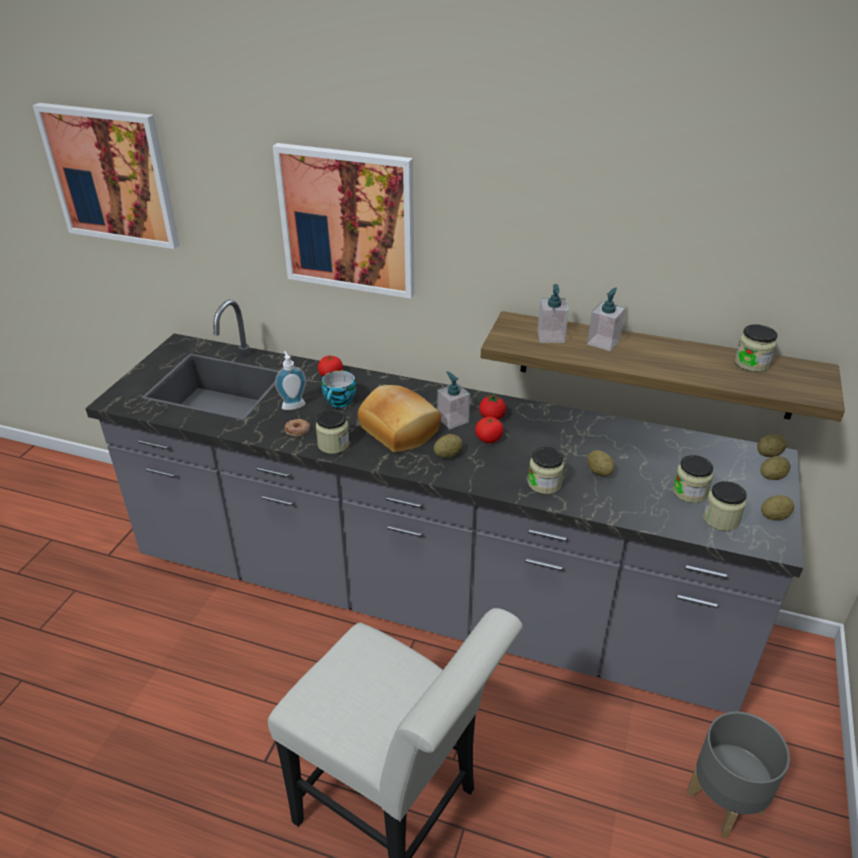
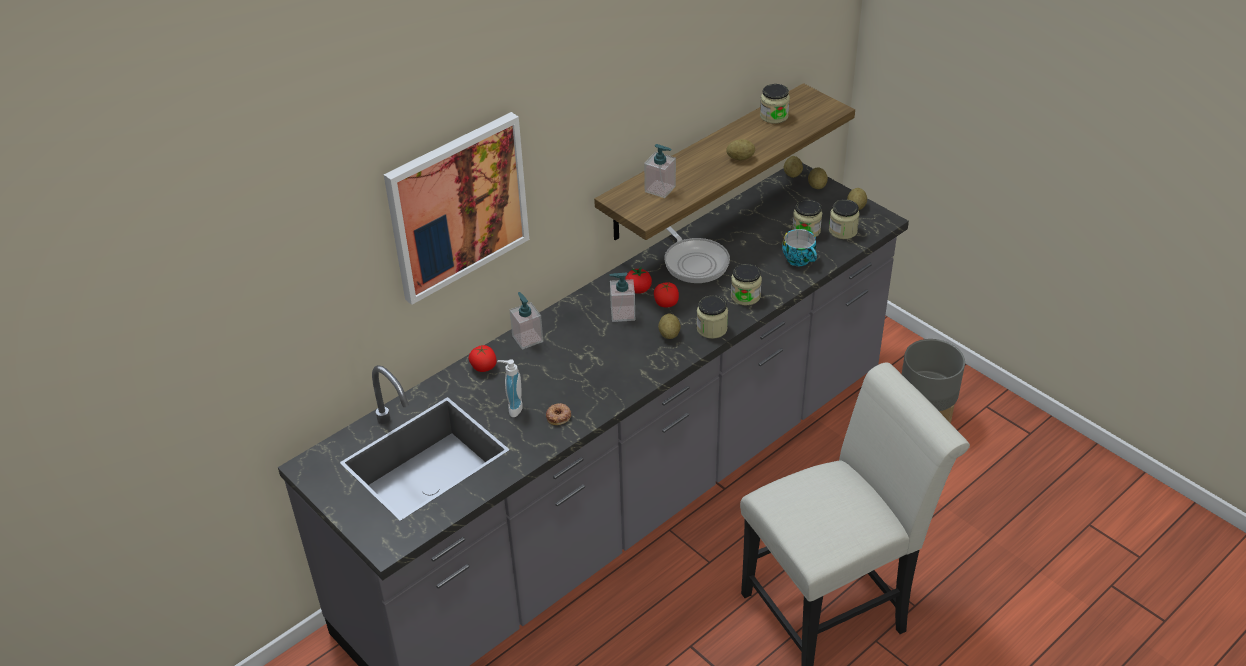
camera: 60 degrees left, 5 degrees up
(111, 176) = (180, 335): picture -> none
(333, 444) = (600, 399): jar -> jar (711, 329)
(340, 402) = (535, 374): cup -> cup (800, 260)
(401, 429) = (612, 349): bread -> none
(562, 436) = (694, 262): none -> frying pan
(599, 472) = (752, 263): potato -> potato (740, 158)
(603, 342) = (691, 167): soap dispenser -> soap dispenser (527, 338)

